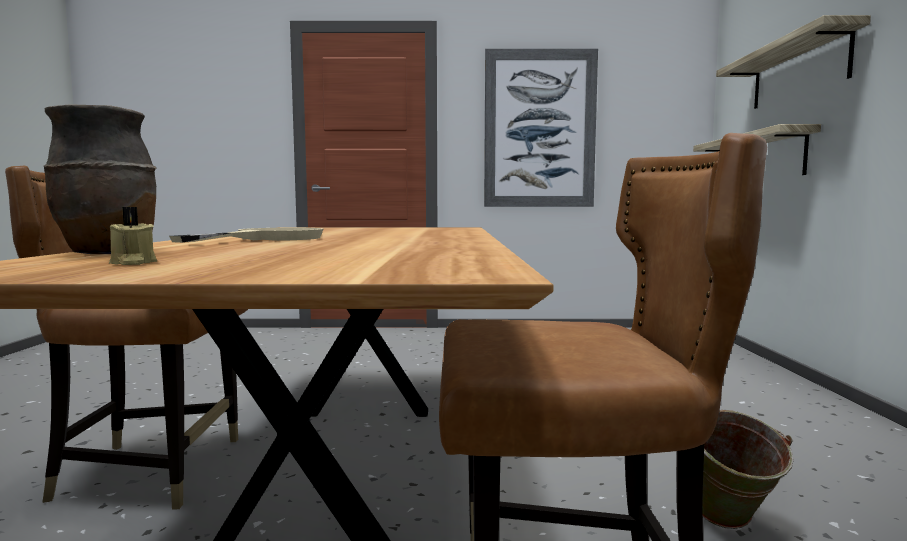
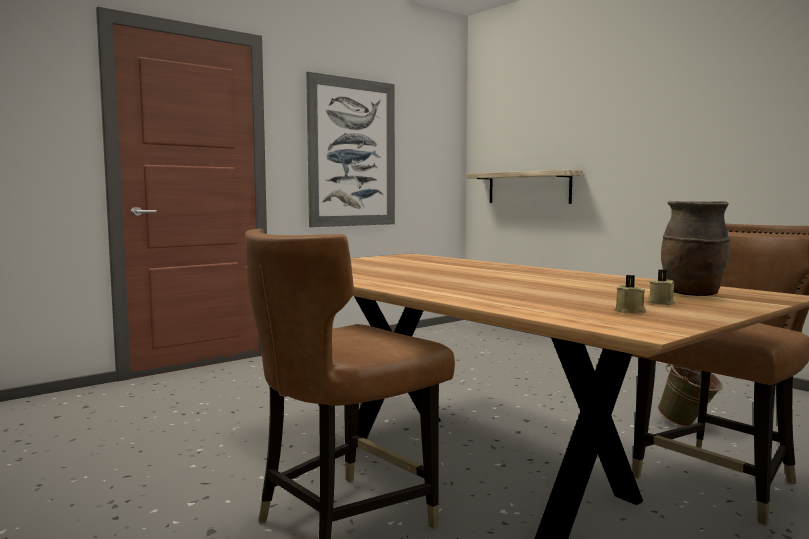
camera: 40 degrees left, 0 degrees up
(108, 254) = (535, 308): brown vase -> brown vase (693, 295)
(244, 262) = (660, 303): none -> beige candle
(269, 239) = (447, 283): beige frying pan -> none
(798, 71) = (559, 130): shelf -> none

